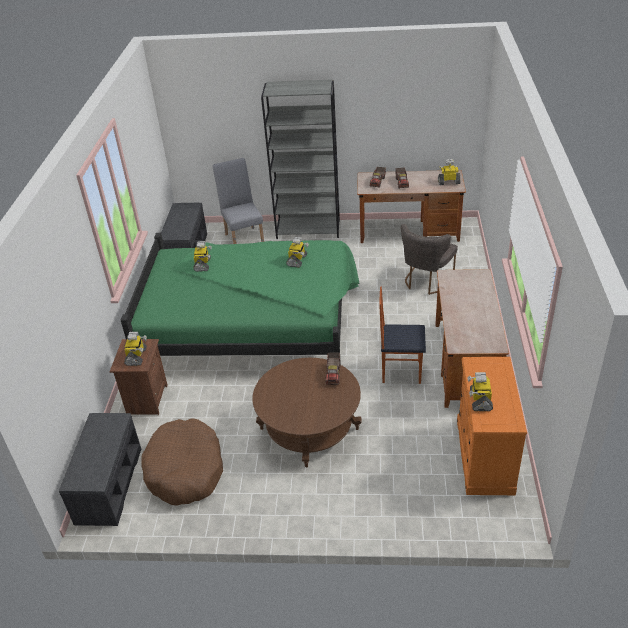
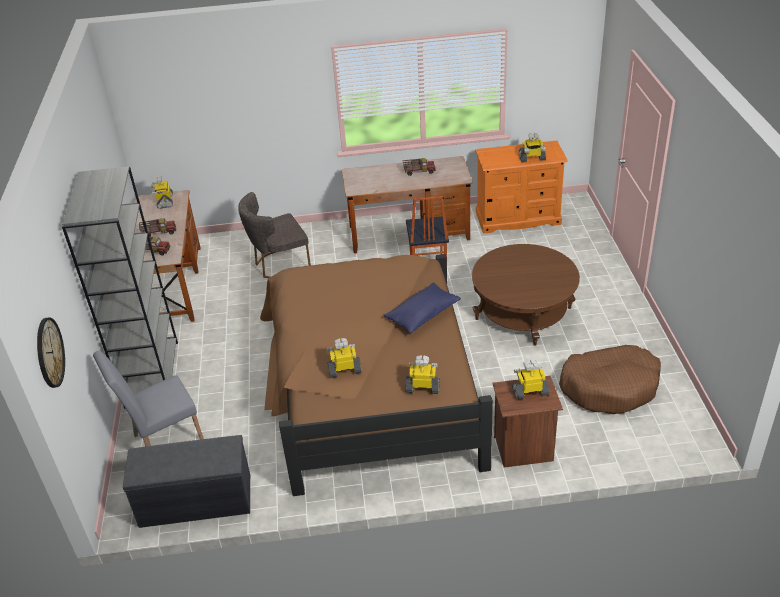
camera: 100 degrees left, 0 degrees up
(108, 484) = (656, 442): grey bench -> none
(189, 114) = (49, 352): none -> wall clock
(248, 306) = (422, 315): none -> blue pillow
(253, 324) = (368, 386): green bed -> brown bed
(297, 260) = (329, 291): toy robot -> toy robot (423, 387)
(333, 374) = (492, 262): toy truck -> toy truck (419, 171)
(426, 282) = (278, 265): grey chair -> grey chair turned 135 degrees clockwise

